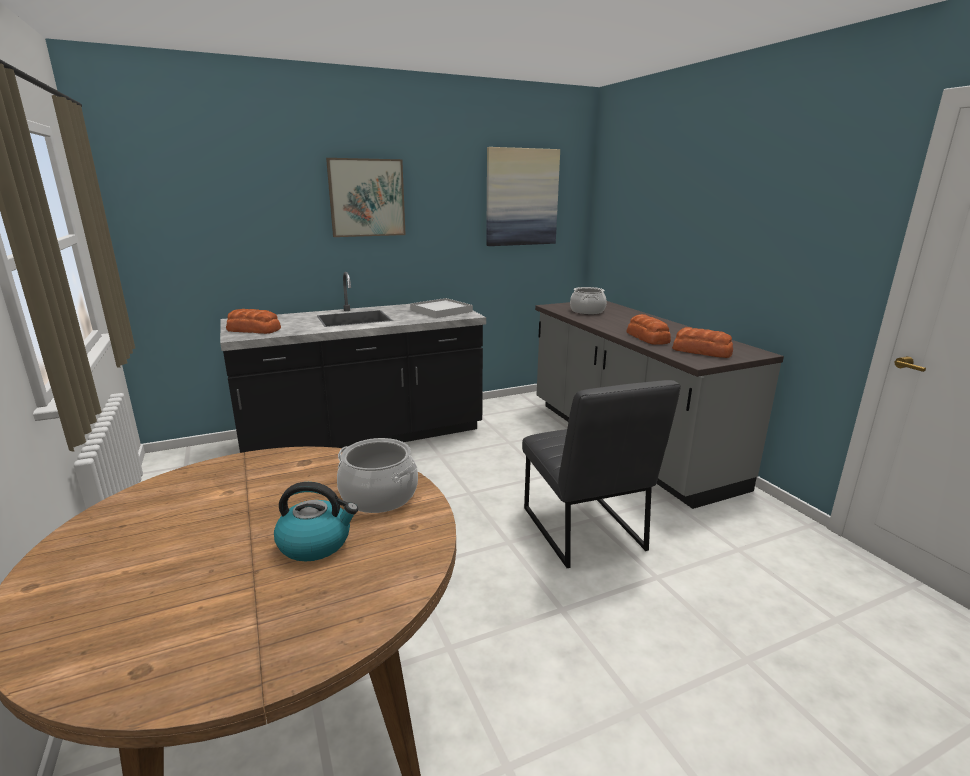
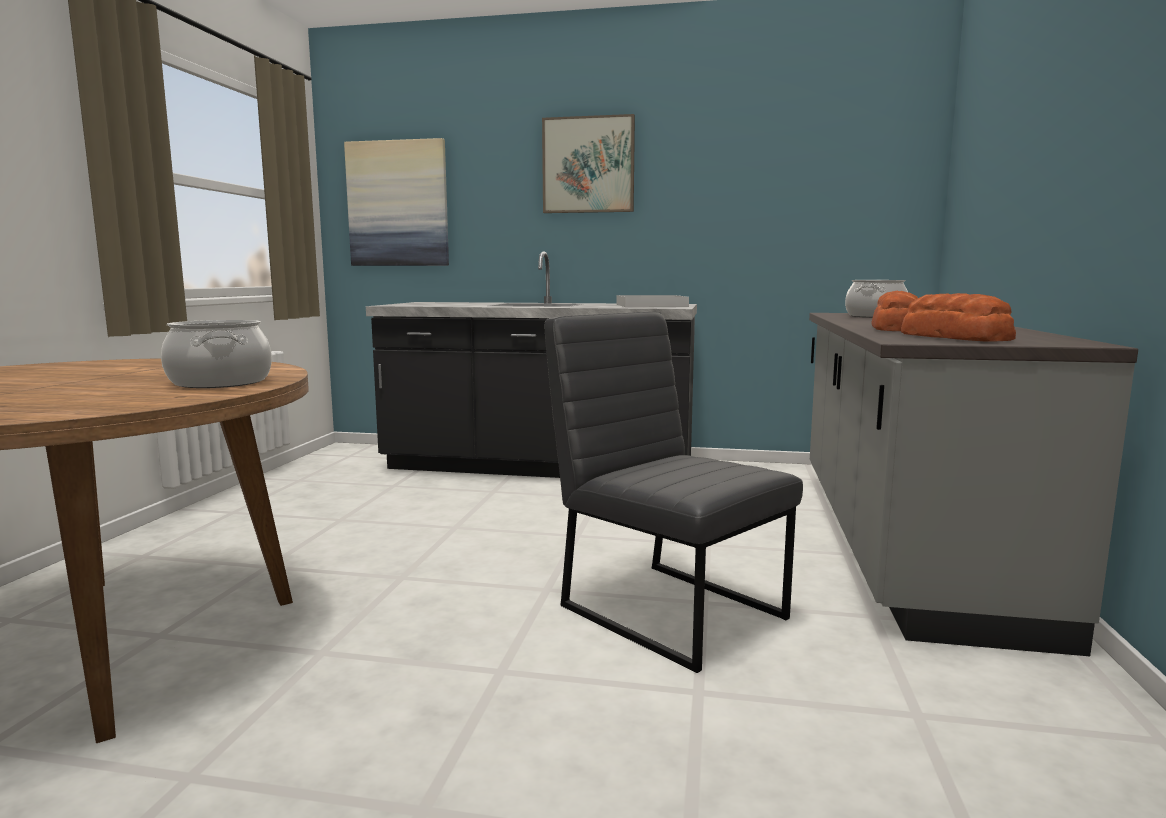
camera: 35 degrees right, 10 degrees down
(253, 330) = (417, 304): bread -> none
(316, 543) = (89, 390): kettle -> none
(521, 197) = (816, 159): picture -> picture (398, 204)
(583, 530) = (668, 609): grey chair -> grey chair turned 120 degrees clockwise

